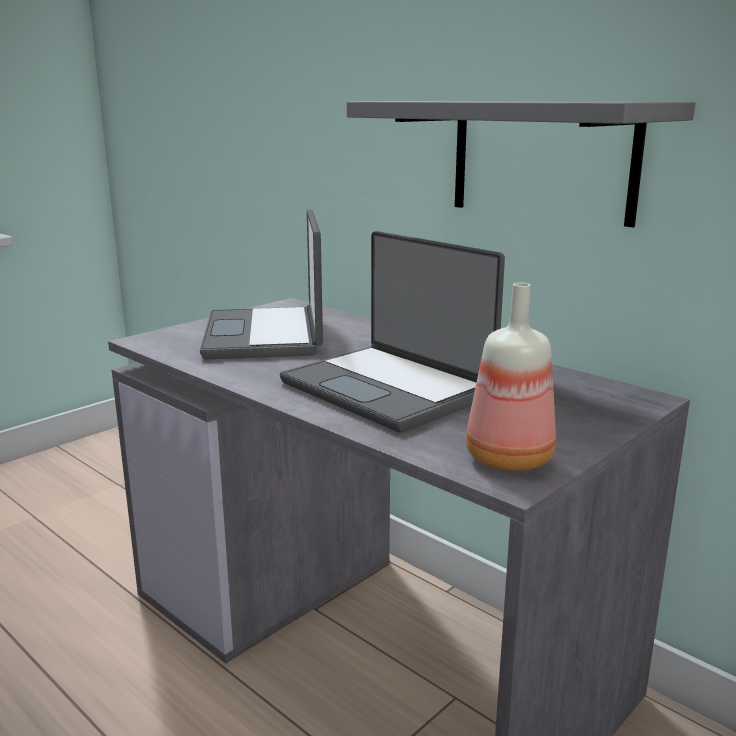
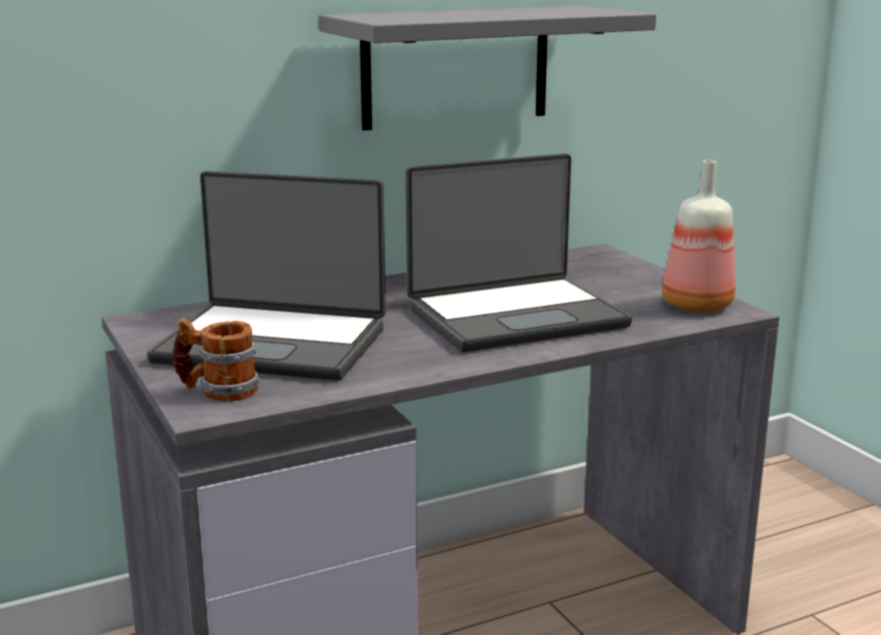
camera: 70 degrees left, 0 degrees up
(174, 337) = (218, 391): none -> mug

